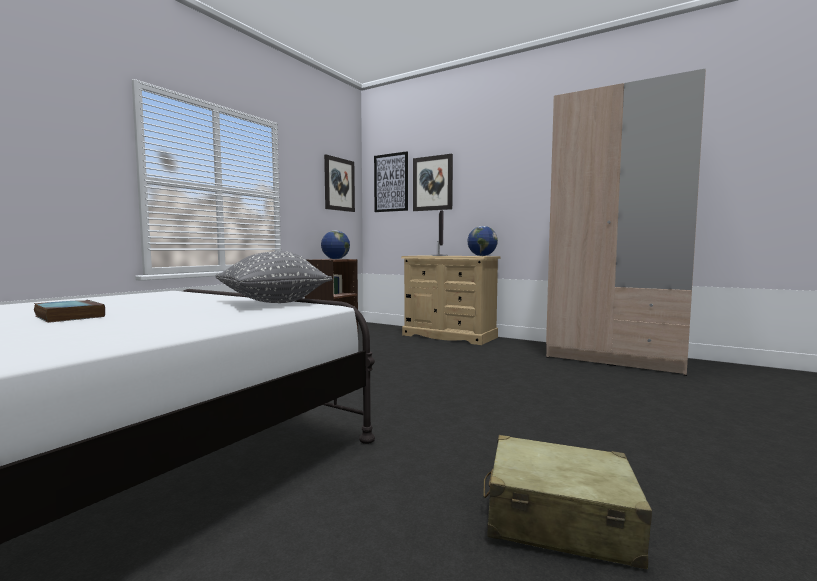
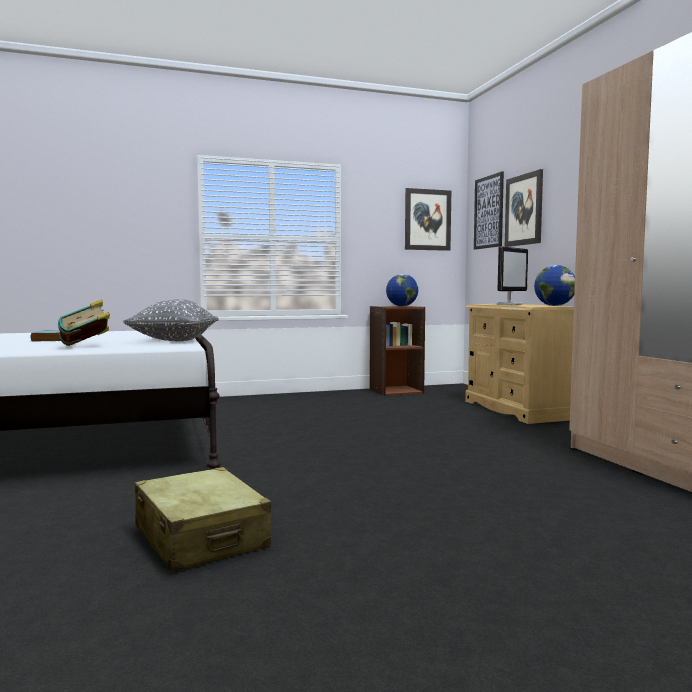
camera: 40 degrees right, 0 degrees up
(212, 320) = (85, 346): none -> book

